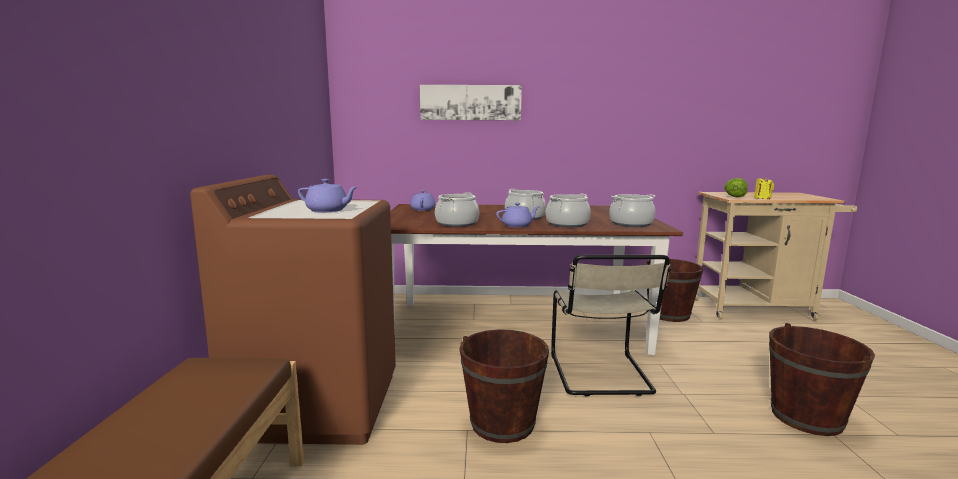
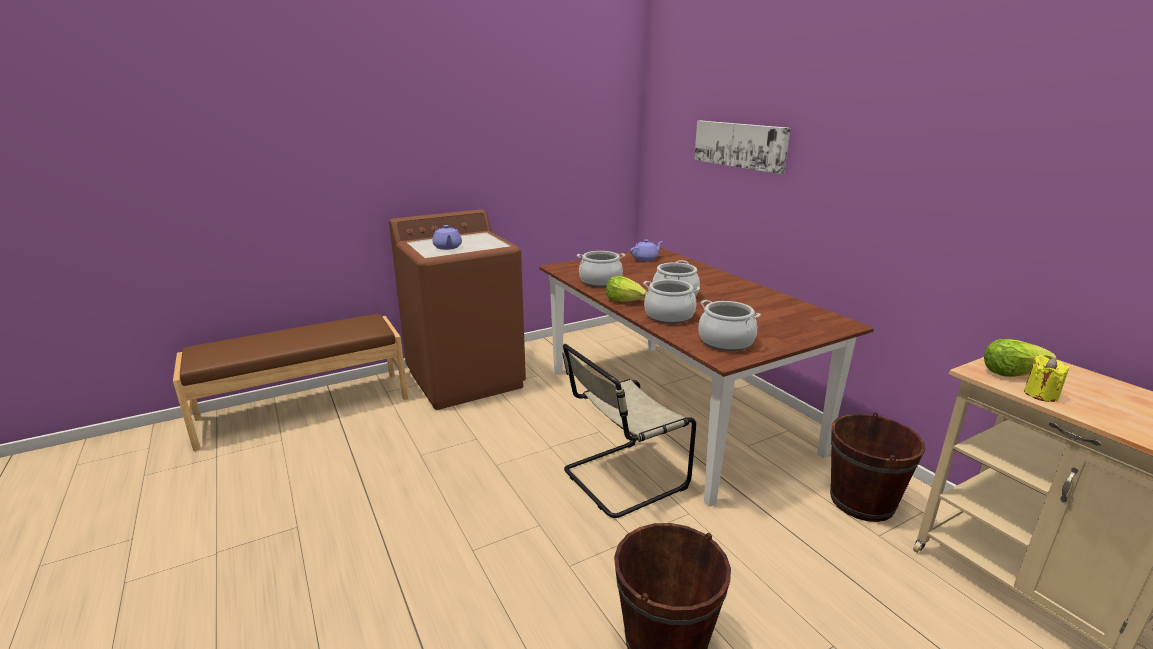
camera: 60 degrees right, 10 degrees up
(502, 423) = (496, 450): brown bucket -> none
(517, 225) = (625, 301): purple teapot -> lettuce

